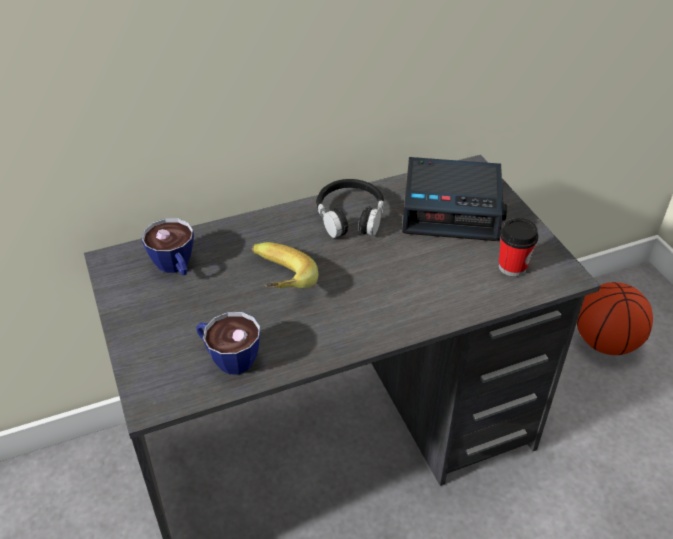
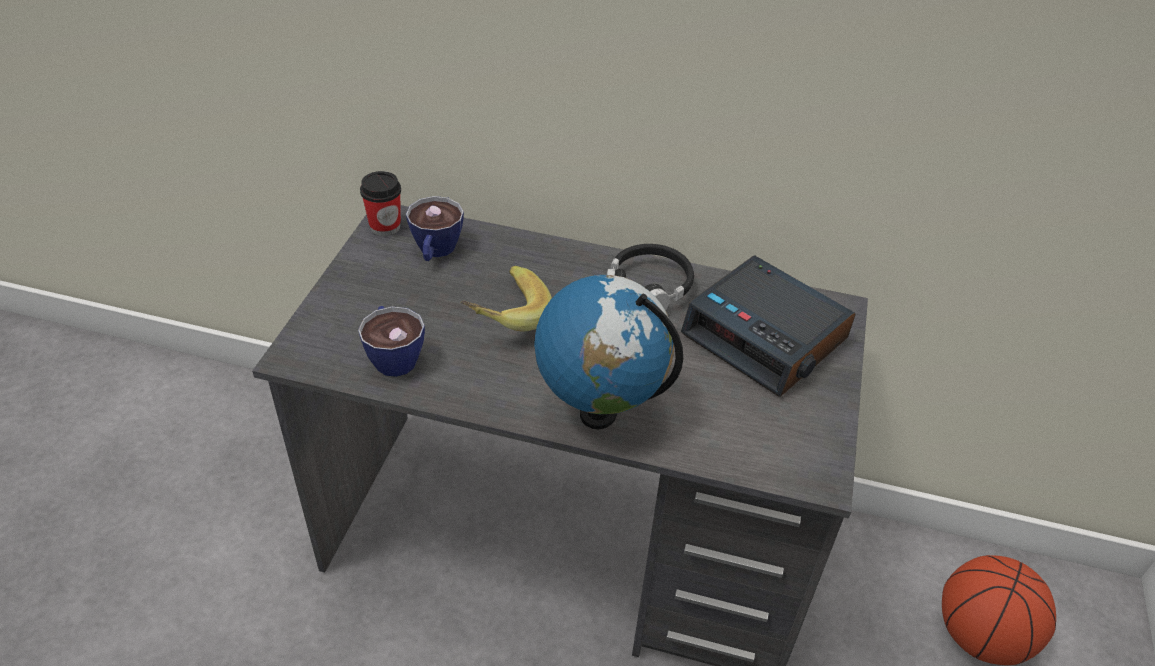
camera: 35 degrees right, 0 degrees up
(407, 312) = (599, 412): none -> globe
(512, 267) = (765, 433): cup -> cup (385, 227)

